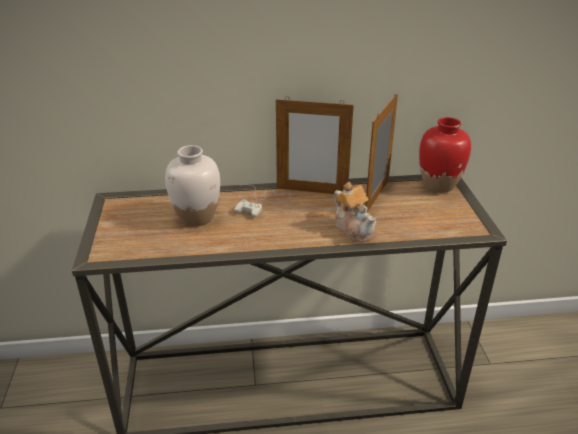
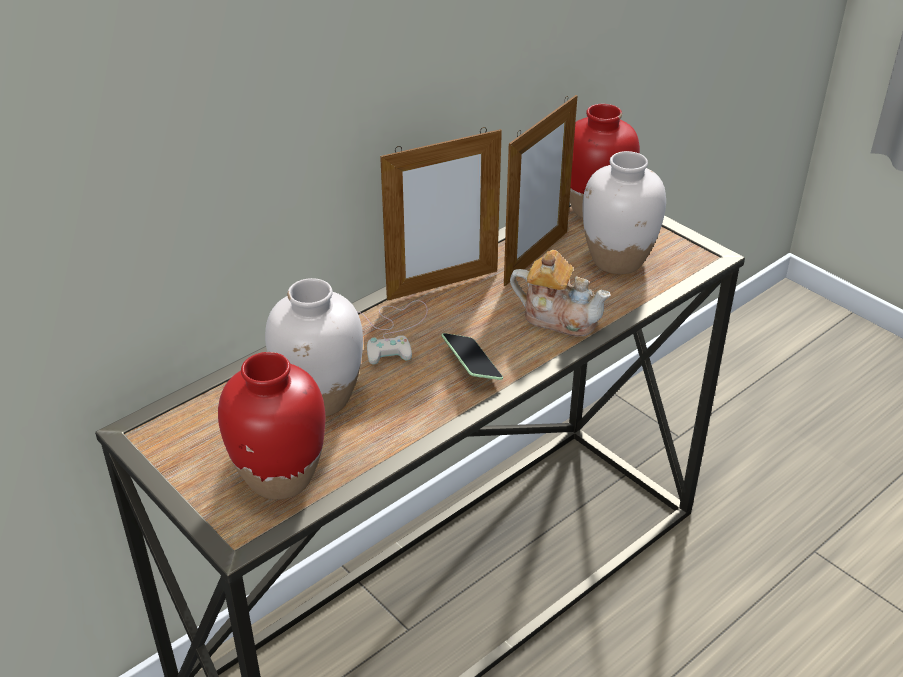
camera: 35 degrees left, 5 degrees up
(139, 242) = (280, 477): none -> red vase
(281, 231) = (471, 365): none -> phone
(377, 197) = (536, 257): picture frame -> picture frame turned 135 degrees counterclockwise
(422, 214) = (617, 261): none -> white vase

